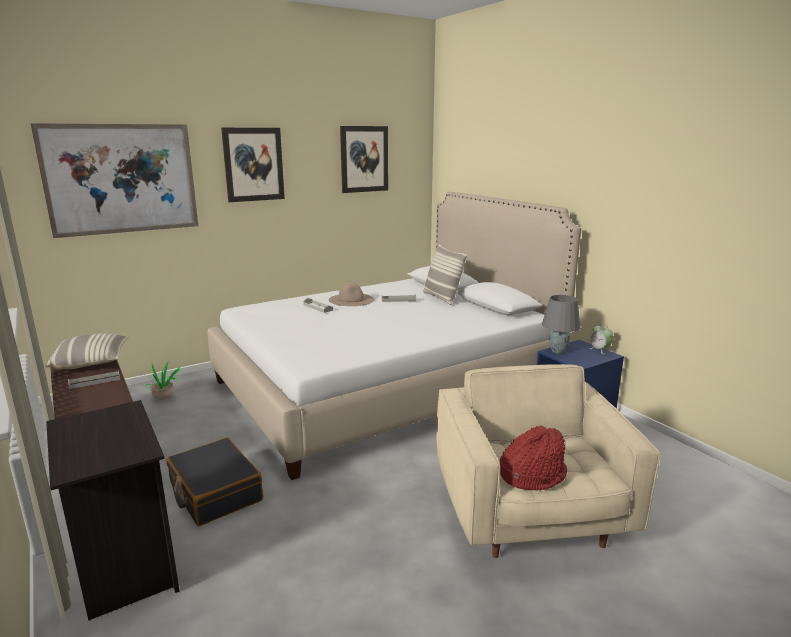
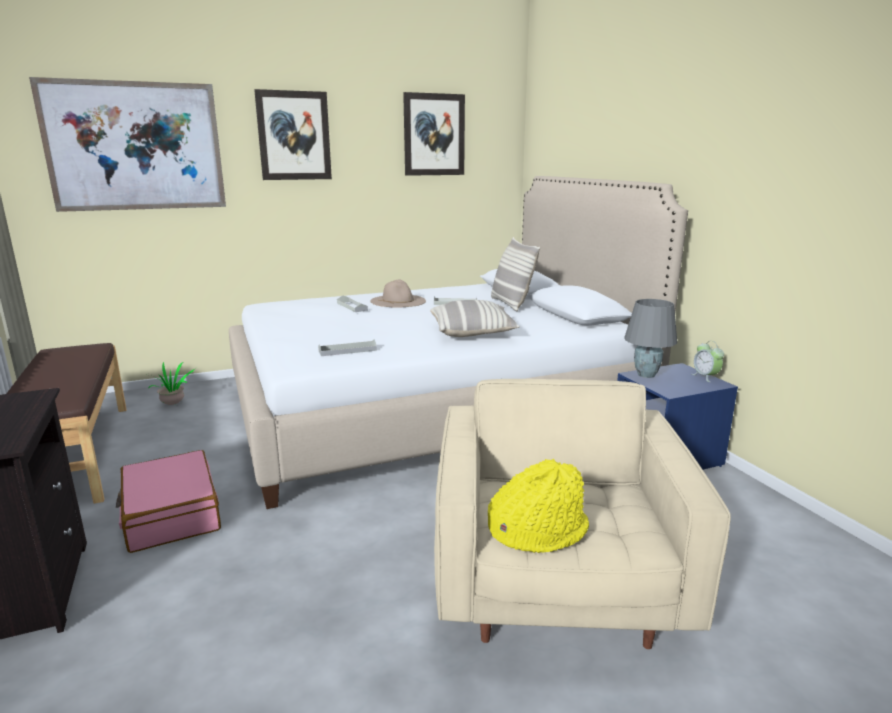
camera: 10 degrees right, 0 degrees up
(91, 362) = (79, 352): pillow -> pillow (473, 332)
(95, 381) = (66, 372): grey tray -> grey tray (347, 350)
(215, 492) = (171, 514): black suitcase -> pink suitcase
(532, 474) = (537, 529): red hat -> yellow hat

